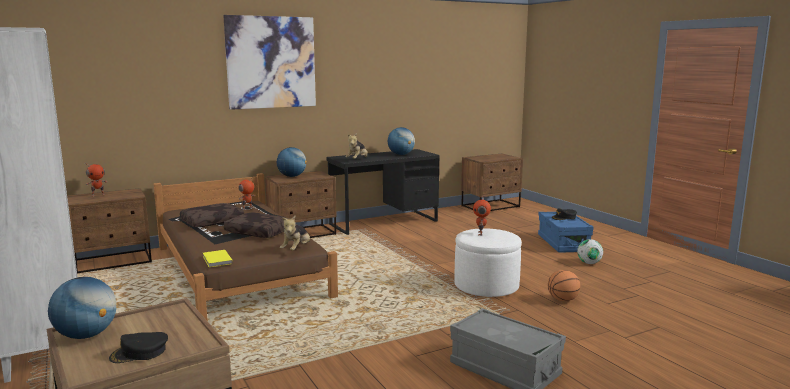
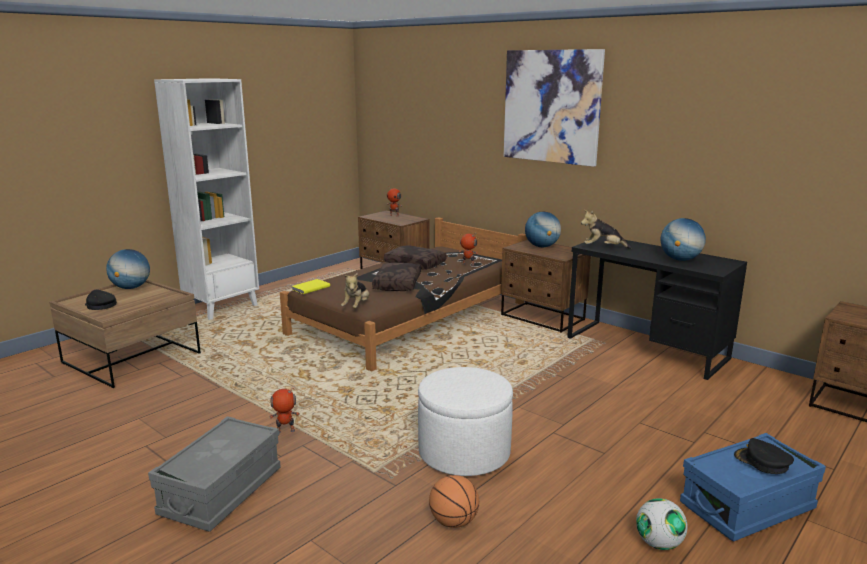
camera: 70 degrees right, 5 degrees up
(296, 249) = (356, 306): plush toy -> plush toy turned 75 degrees counterclockwise
(481, 233) = (469, 378): toy robot -> toy robot (285, 432)

